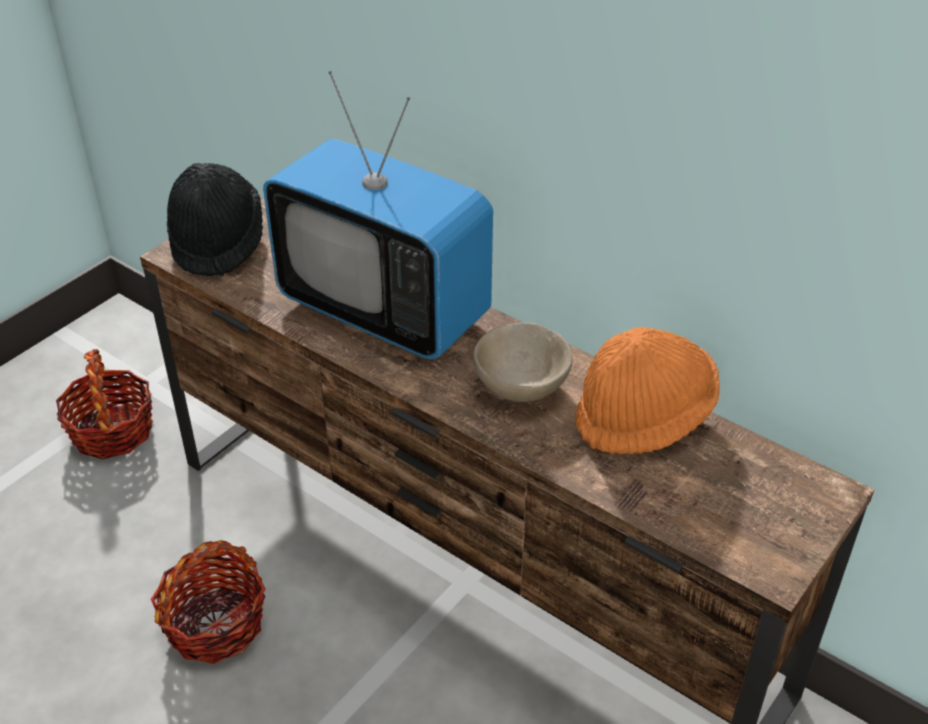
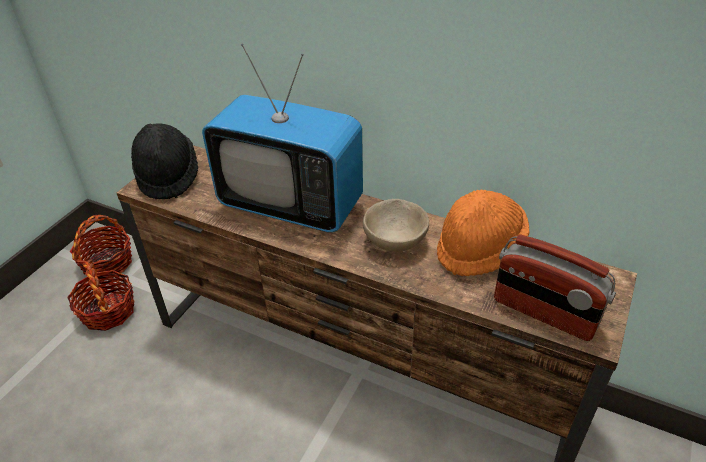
camera: 10 degrees left, 0 degrees up
(215, 624) = (203, 429): basket -> basket (107, 263)
(707, 524) = (544, 313): none -> radio

